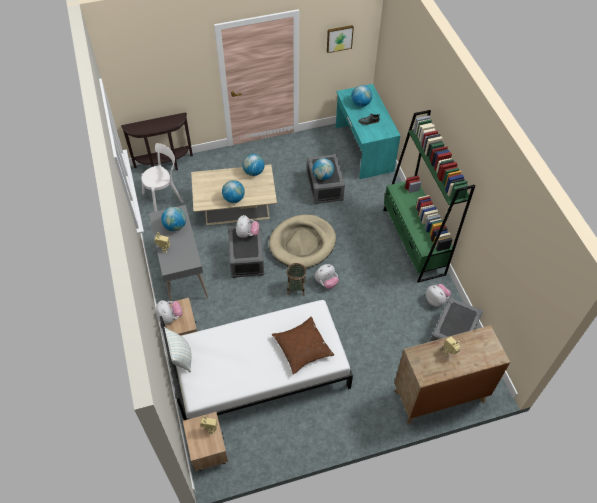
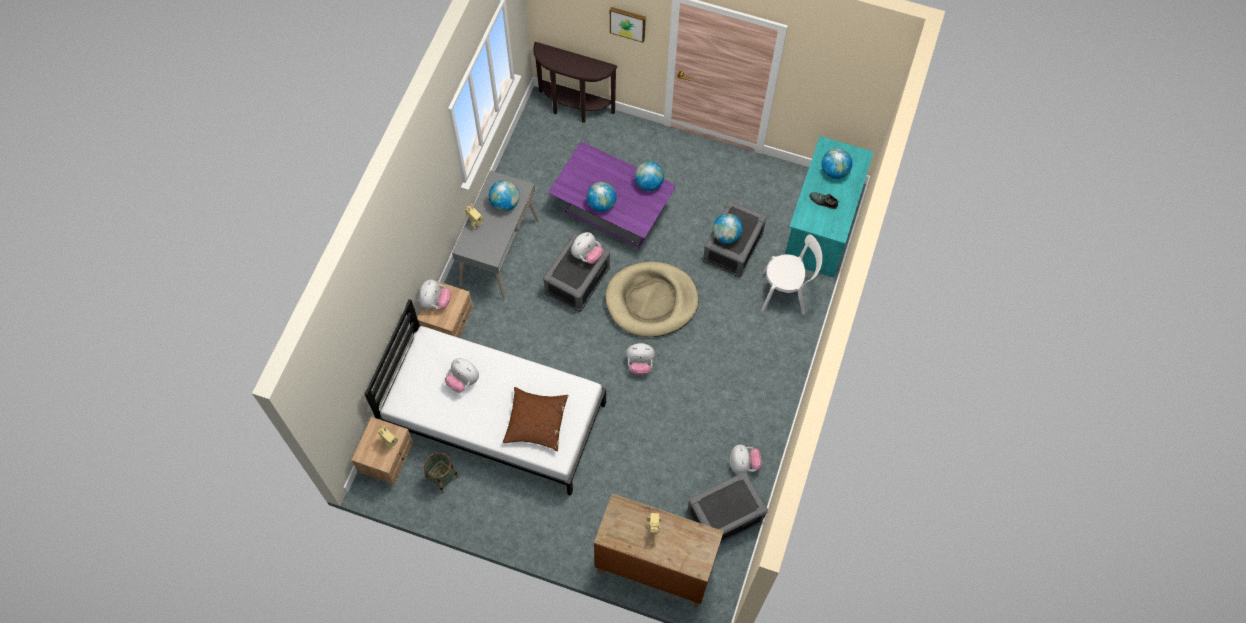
camera: 35 degrees right, 10 degrees up
(164, 196) = (546, 149): white chair -> white chair (786, 293)
(180, 357) = (412, 351): pillow -> none
(232, 353) = (463, 380): none -> plush toy
(235, 208) = (611, 210): beige coffee table -> purple coffee table
(296, 288) = (603, 349): basket -> basket (442, 477)
(339, 38) = (838, 80): picture -> picture (628, 23)
(413, 242) = (778, 380): green bookcase -> none

